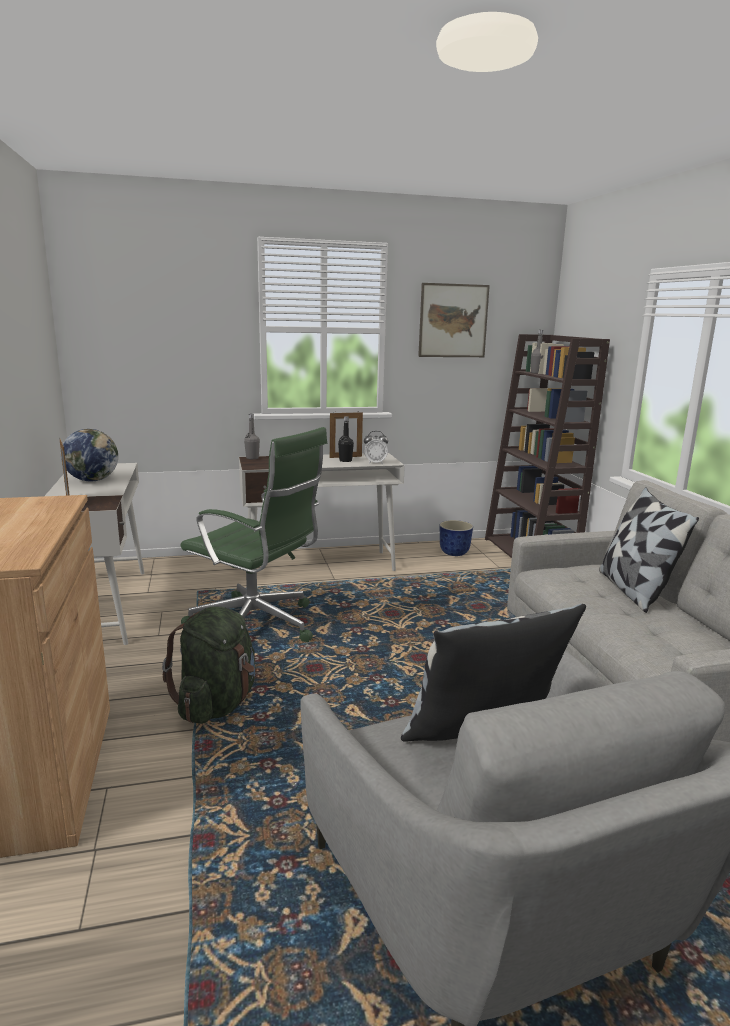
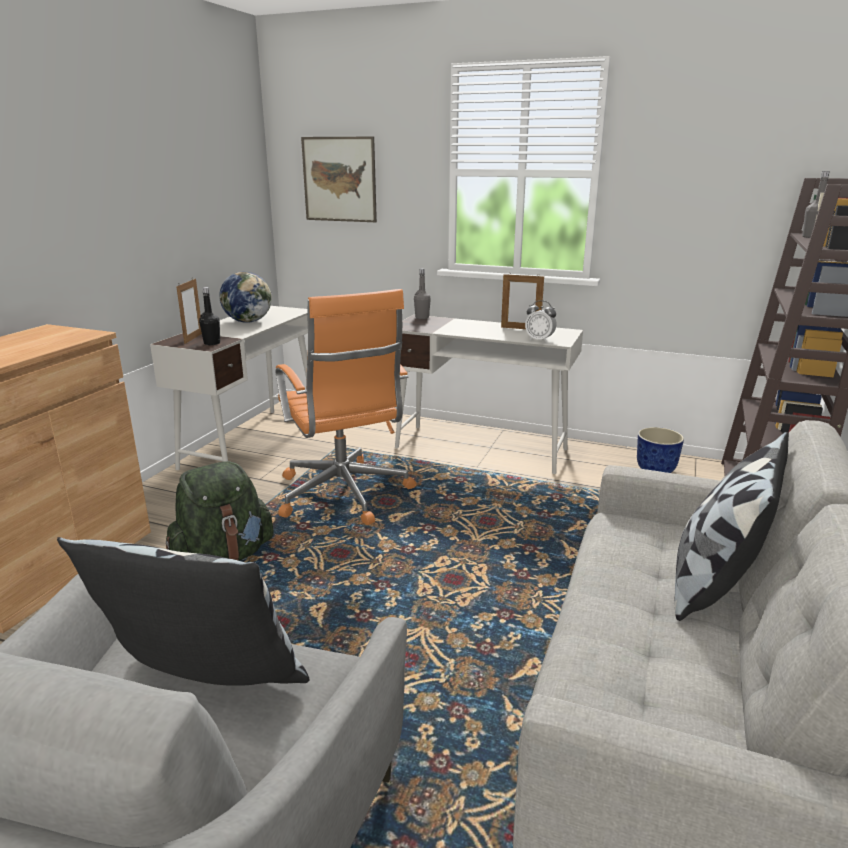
camera: 35 degrees right, 5 degrees up
(257, 626) = (344, 495): green office chair -> orange office chair
(345, 460) = (511, 333): black bottle -> black bottle (212, 343)
(453, 321) = (699, 159): picture -> picture (339, 179)

